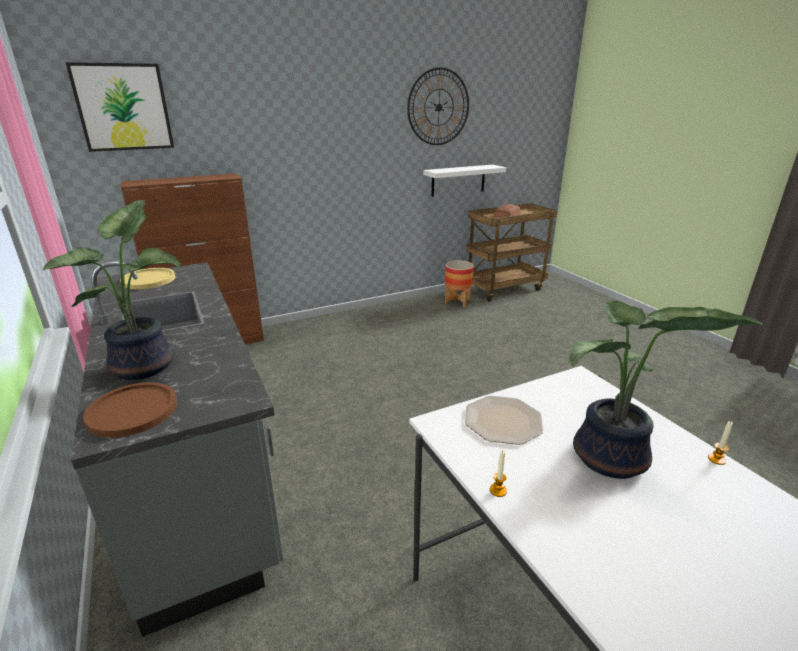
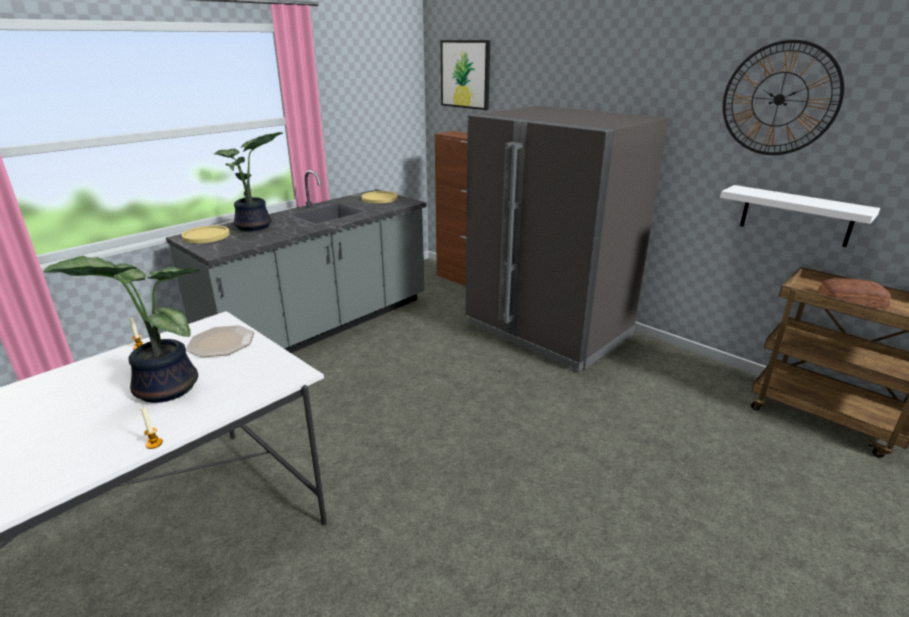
camera: 70 degrees right, 0 degrees up
(132, 411) = (206, 236): brown plate -> yellow plate
(345, 333) = (548, 330): none -> grey fridge
(457, 302) = (714, 383): planter -> none

